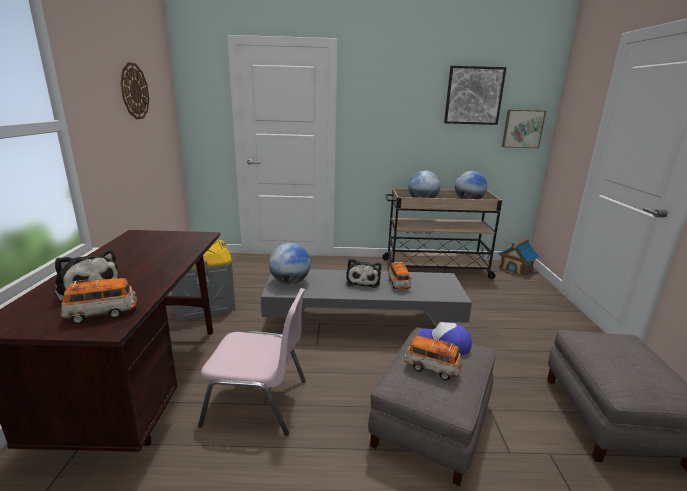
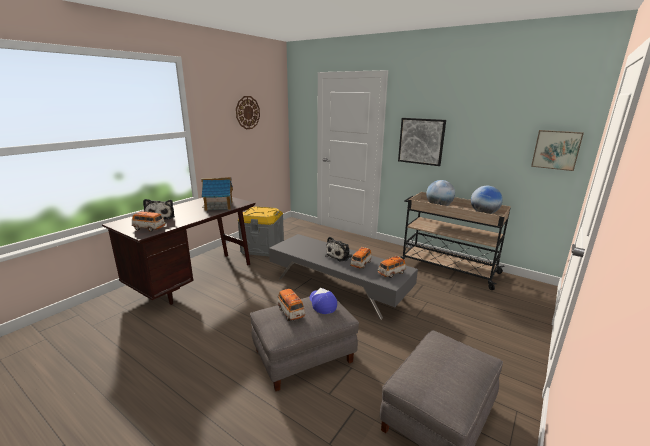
camera: 35 degrees right, 0 degrees up
(258, 402) = (231, 306): pink chair -> none
(290, 282) = (295, 244): globe -> none
(440, 285) = (391, 273): none -> toy car
(473, 95) = (502, 116): picture -> picture (421, 141)
(516, 269) = (533, 289): toy house -> toy house (219, 206)

